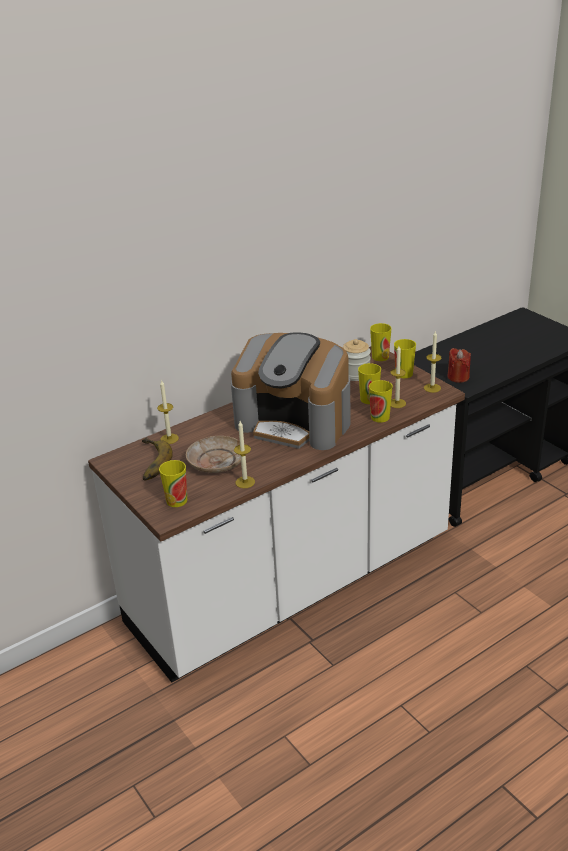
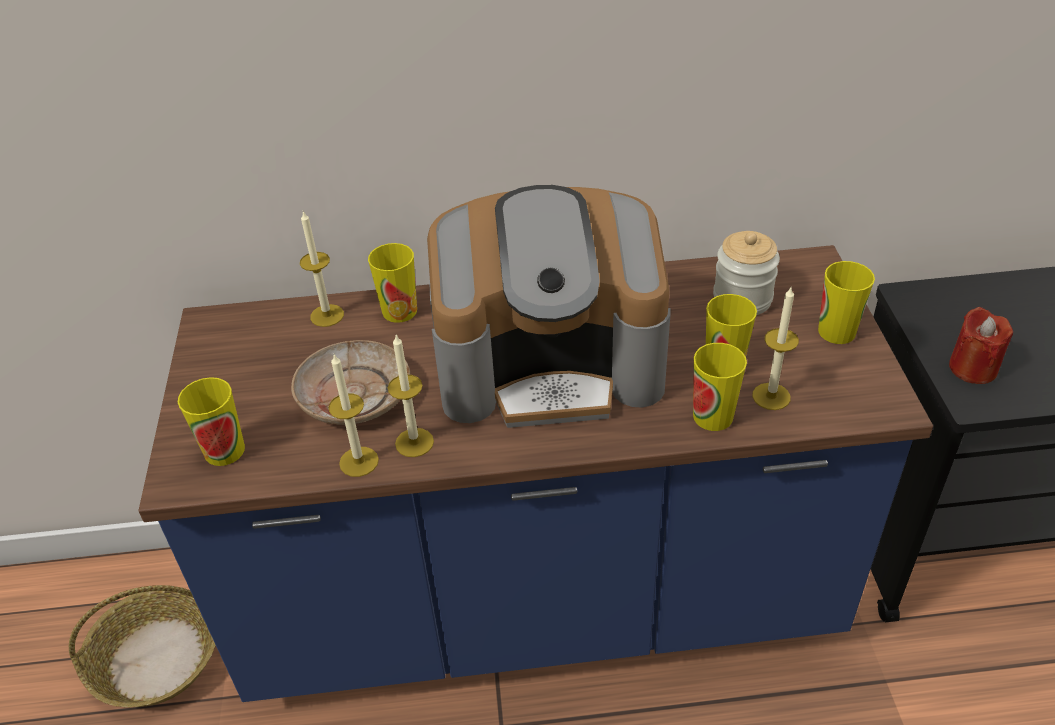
camera: 30 degrees right, 10 degrees up
(99, 694) = (157, 658): none -> basket
(149, 462) = (256, 351): banana -> none
(292, 584) = (540, 603): white counter -> blue counter
(295, 422) = (550, 363): coffee machine -> coffee machine turned 60 degrees counterclockwise
(380, 357) = (818, 277): cup -> cup (399, 311)
(432, 388) = (870, 387): candle -> candle (414, 442)

